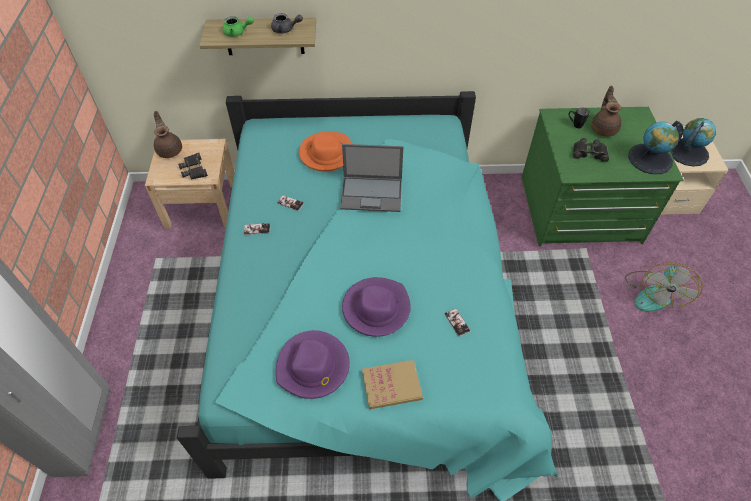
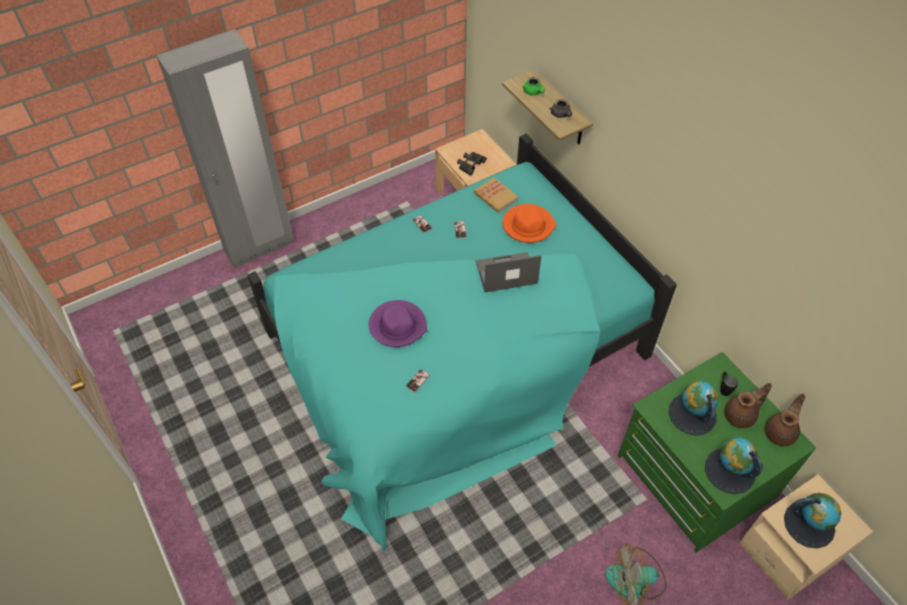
camera: 60 degrees right, 0 degrees up
(170, 150) = (478, 141): brown teapot -> brown teapot (780, 432)
(313, 367) = (328, 312): purple hat -> none
(372, 193) = (505, 273): laptop -> laptop turned 105 degrees clockwise
(391, 385) = (340, 363): book -> book (495, 196)
(589, 153) = (692, 414): black binoculars -> globe

